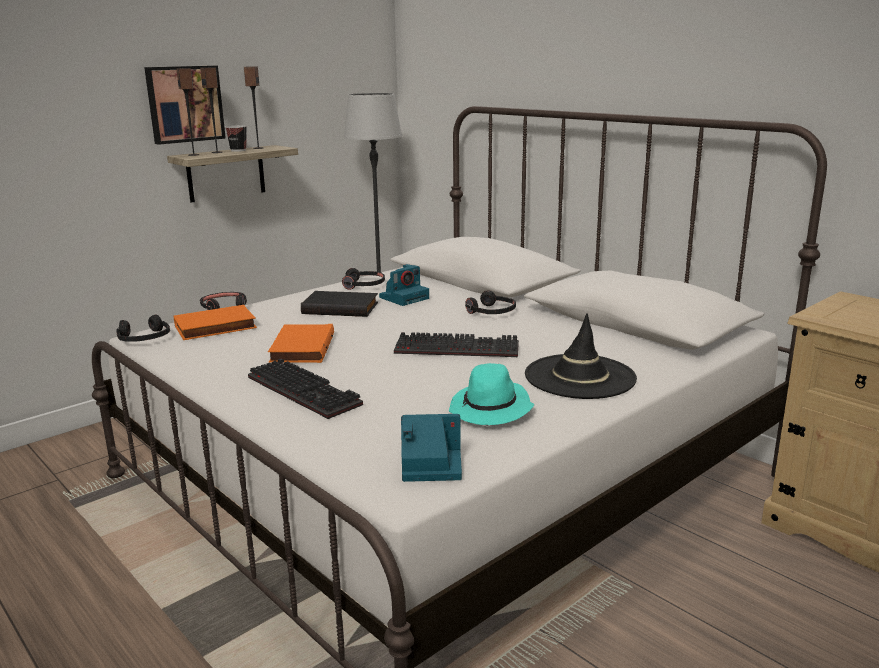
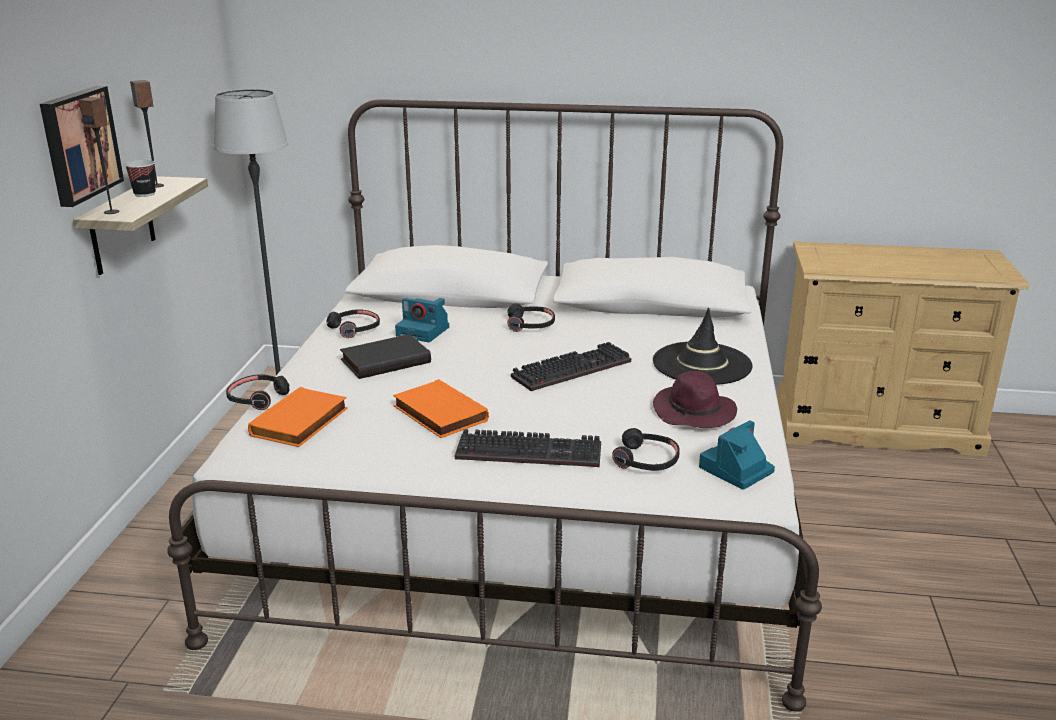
camera: 40 degrees left, 5 degrees up
(144, 338) = (246, 460): black headphones -> black headphones (646, 460)
(217, 152) = (127, 202): speaker -> none
(404, 297) = (424, 331): camera -> camera turned 105 degrees clockwise
(491, 410) = (695, 413): turquoise hat -> purple hat

